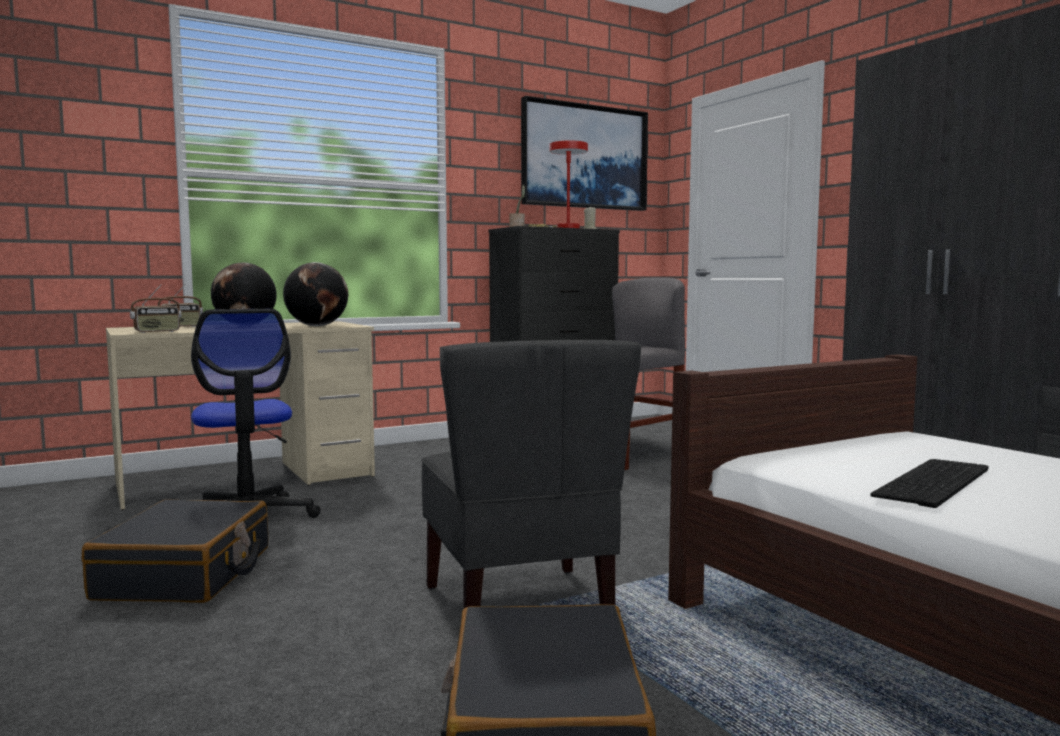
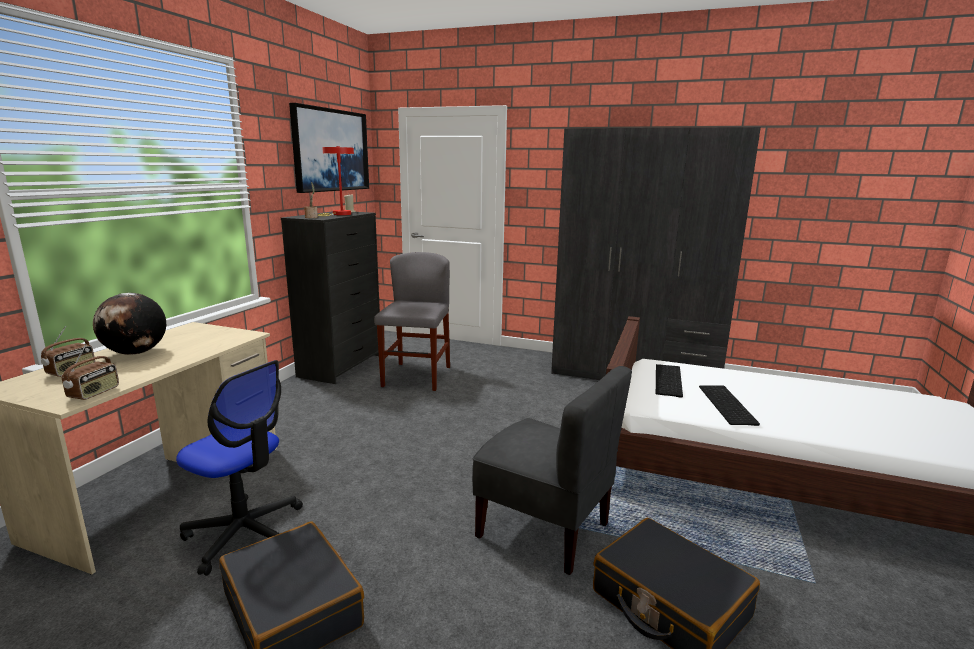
camera: 40 degrees left, 10 degrees up
(316, 326) = (217, 341): globe -> none
(886, 449) = (670, 380): none -> keyboard

